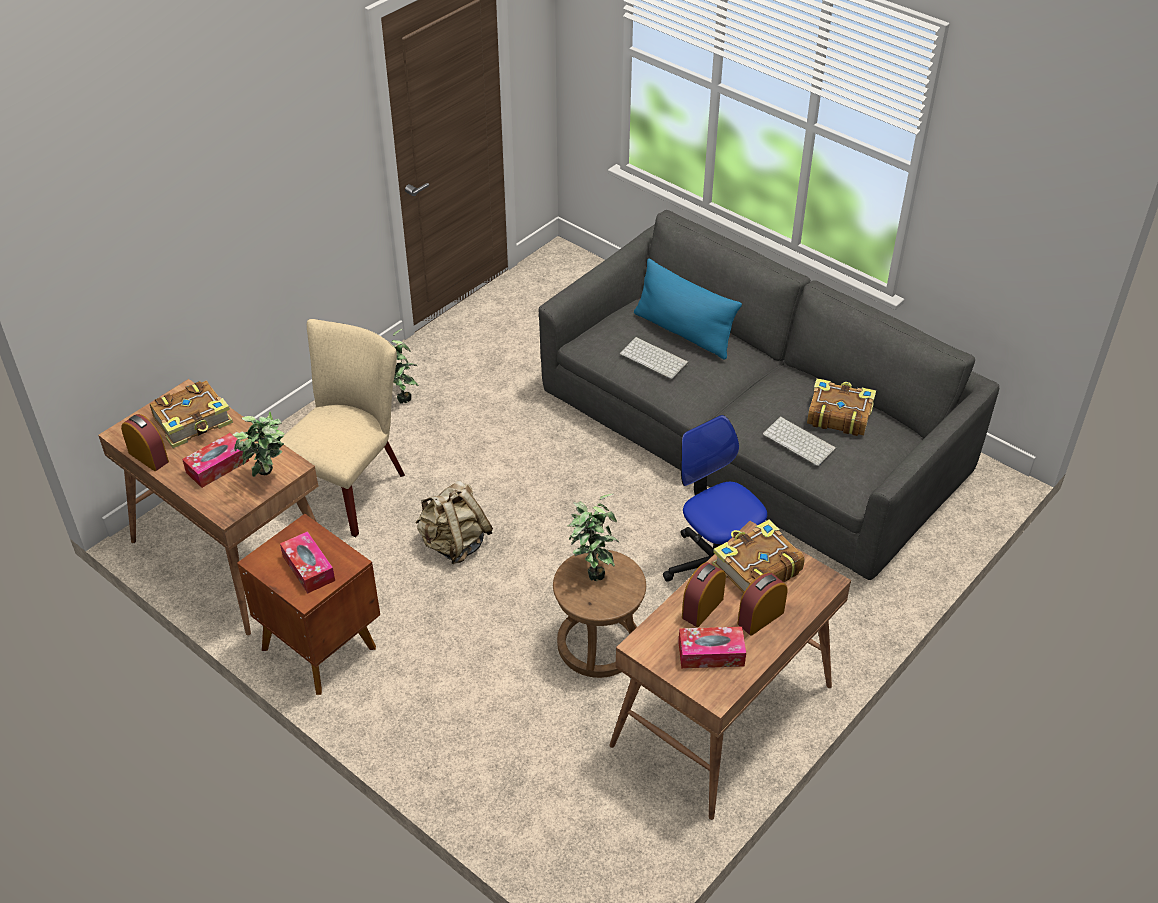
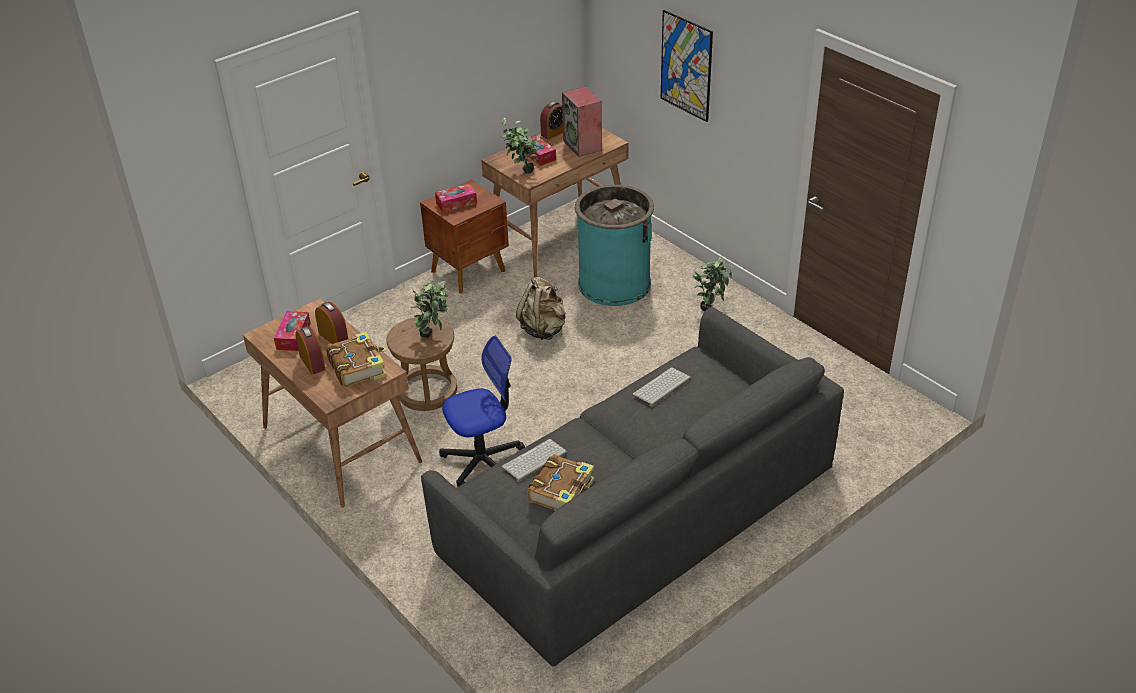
camera: 100 degrees right, 5 degrees down
(194, 422) = (583, 146): book -> speaker
(220, 207) = (686, 66): none -> picture
(351, 485) = (614, 284): beige chair -> turquoise trash can
(683, 332) = (697, 409): blue pillow -> none

